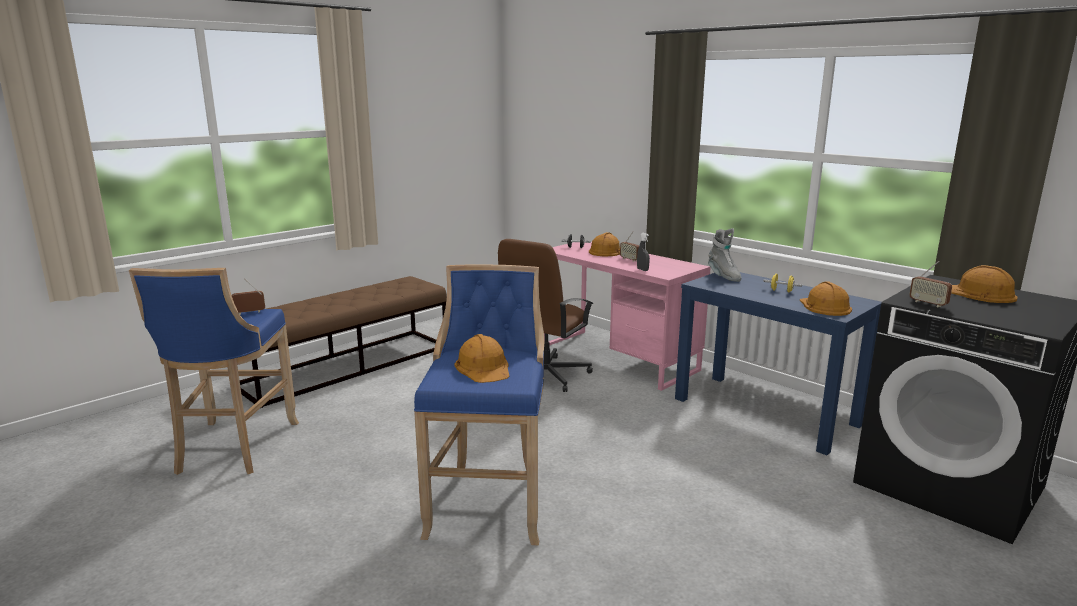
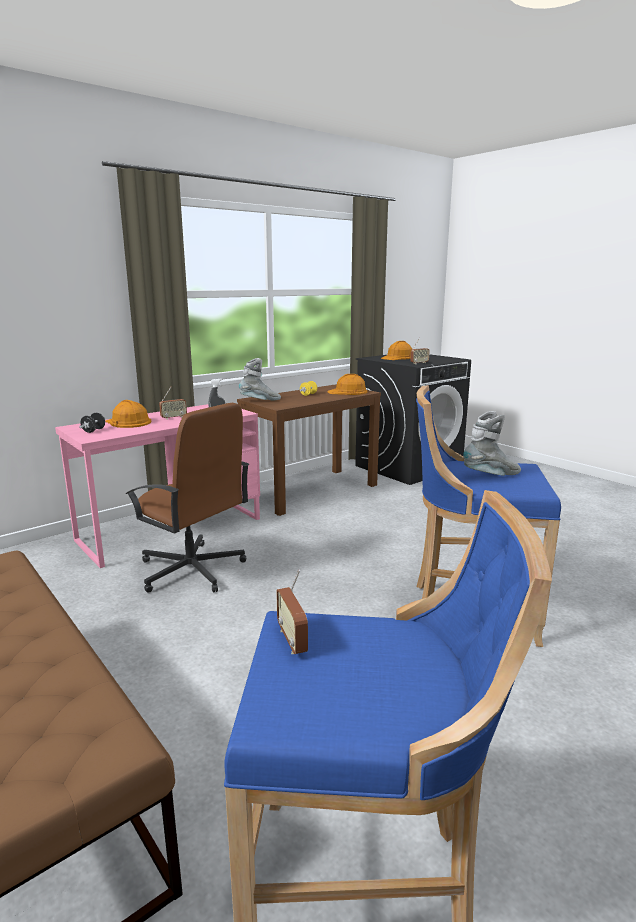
camera: 85 degrees left, 0 degrees up
(484, 367) = (491, 476): orange hard hat -> grey boot
(765, 411) = (311, 490): blue console table -> brown console table

